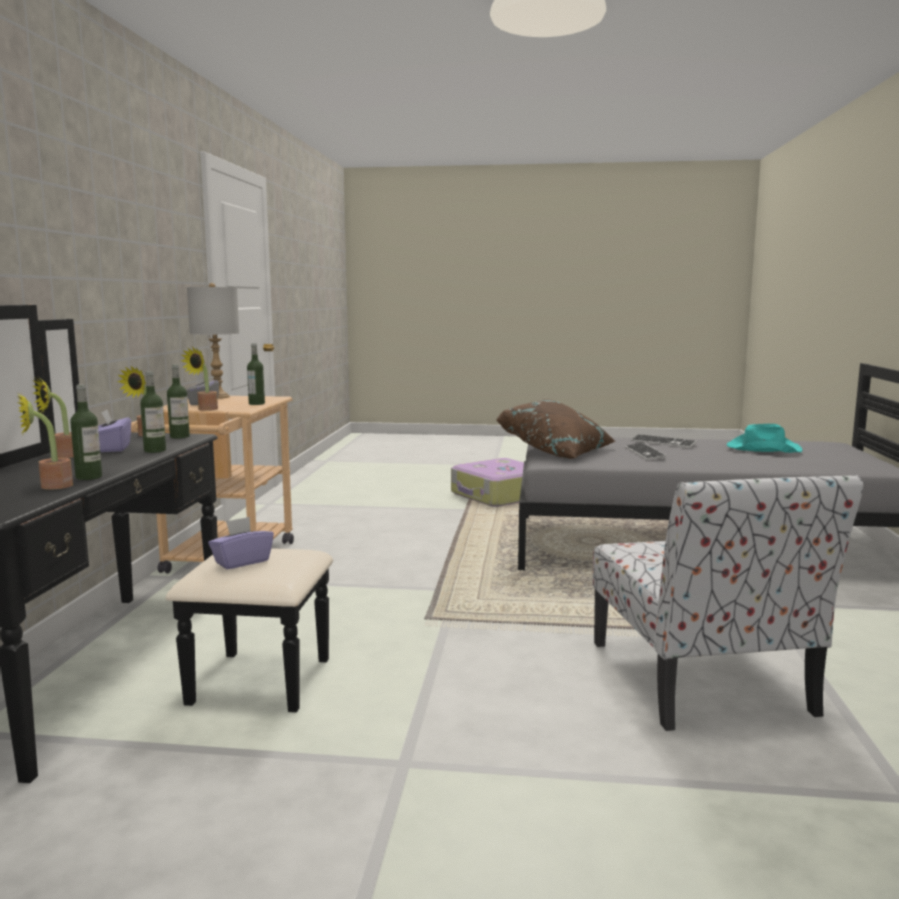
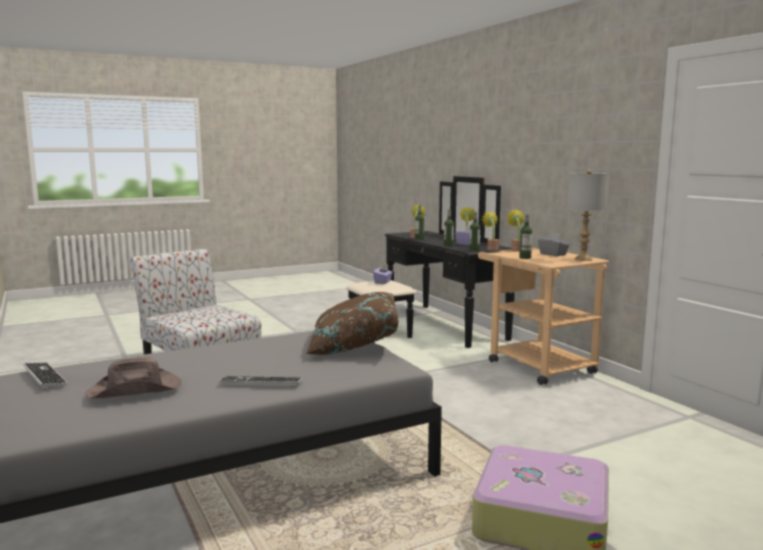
camera: 145 degrees right, 0 degrees up
(644, 453) = (269, 359): keyboard -> keyboard (44, 376)
(762, 448) = (135, 390): turquoise hat -> brown hat

